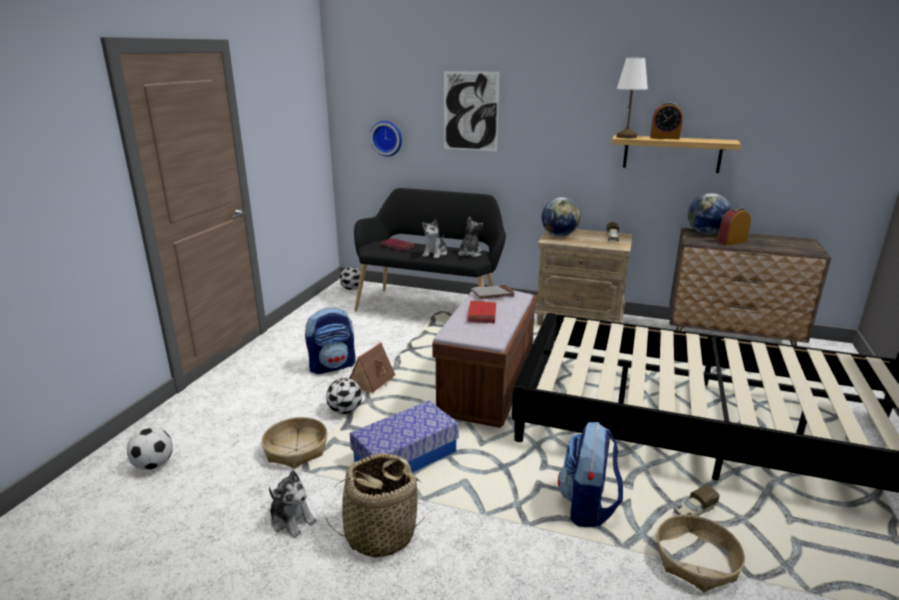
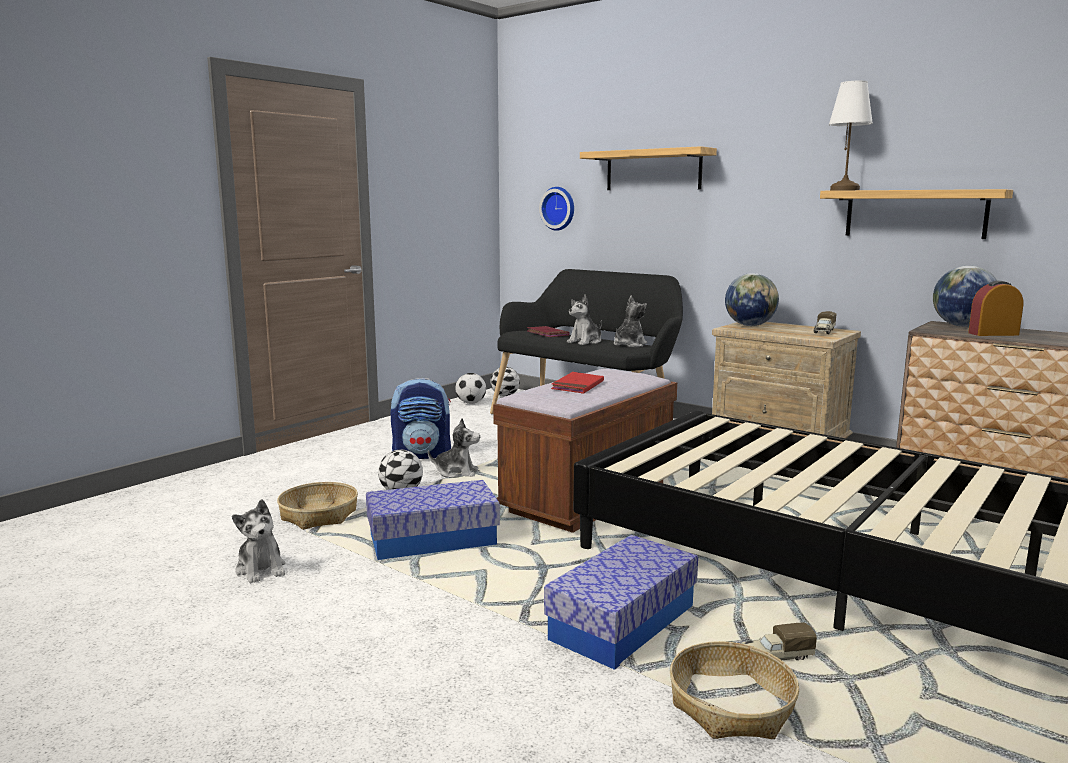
camera: 20 degrees right, 10 degrees down
(154, 465) = (171, 504): football -> football (471, 403)
(373, 381) = (457, 472): toy house -> plush toy
(380, 534) = (342, 598): basket -> none
(470, 111) = (653, 170): picture -> shelf
(492, 294) = (613, 373): grey book -> none
(588, 506) = (622, 623): backpack -> storage box
(664, 138) = (899, 189): alarm clock -> none

